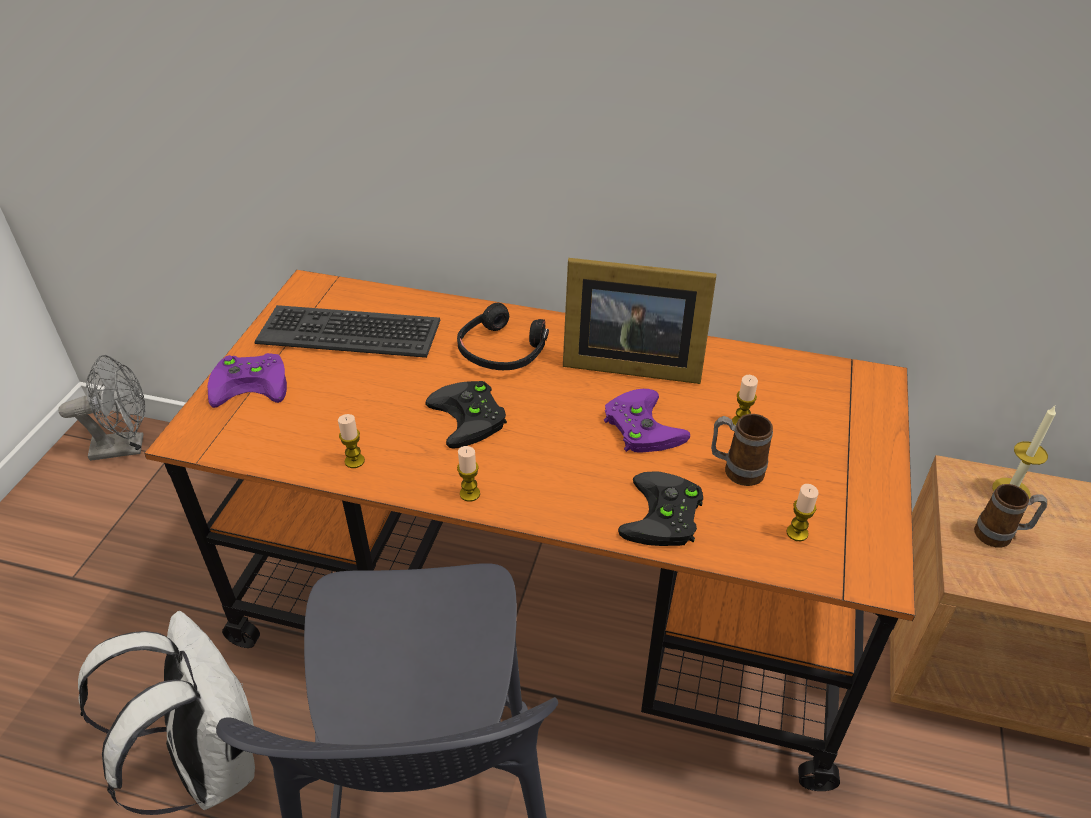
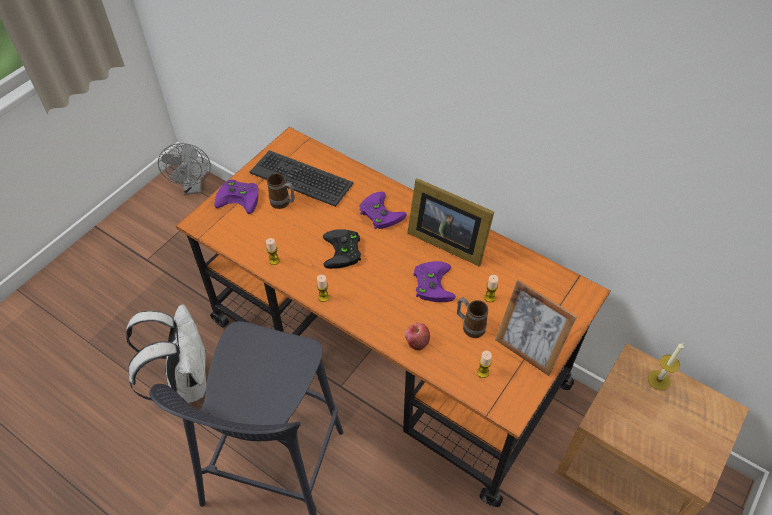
camera: 20 degrees right, 10 degrees up
(126, 446) = (193, 187): grey fan -> grey fan turned 75 degrees clockwise
(502, 350) = (379, 213): black headphones -> purple game controller
(664, 517) = (417, 342): black game controller -> apple
(844, 482) = (526, 351): none -> picture frame
(1000, 536) = (633, 405): mug -> mug (283, 203)

